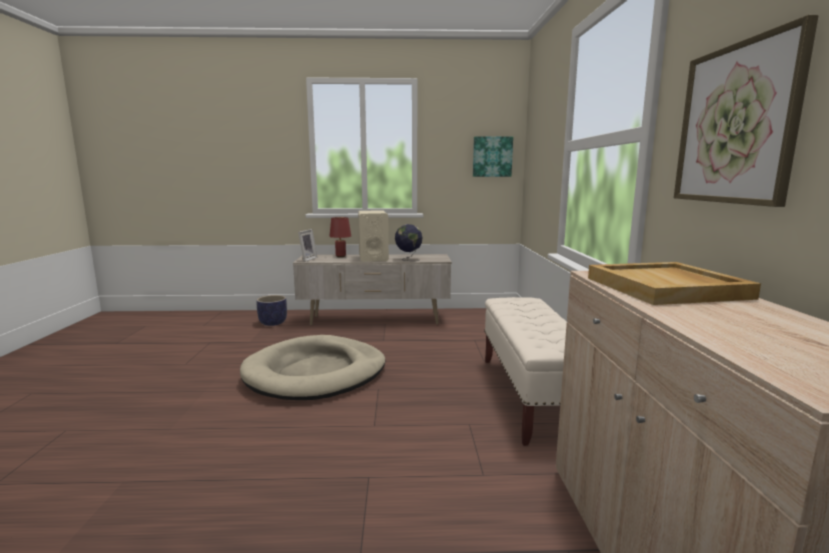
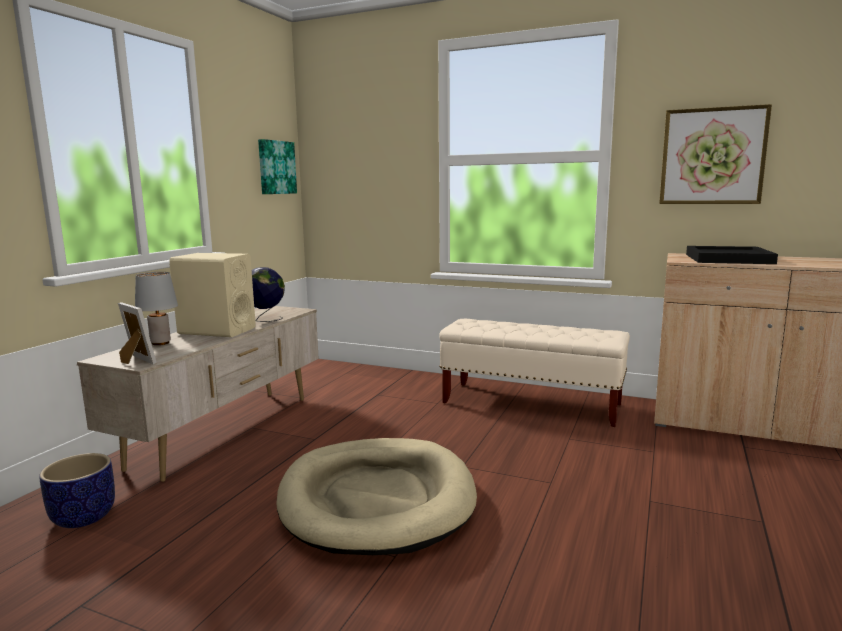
camera: 65 degrees left, 0 degrees up
(340, 256) = (160, 343): red table lamp -> grey table lamp
(667, 288) = (728, 259): beige tray -> black tray

